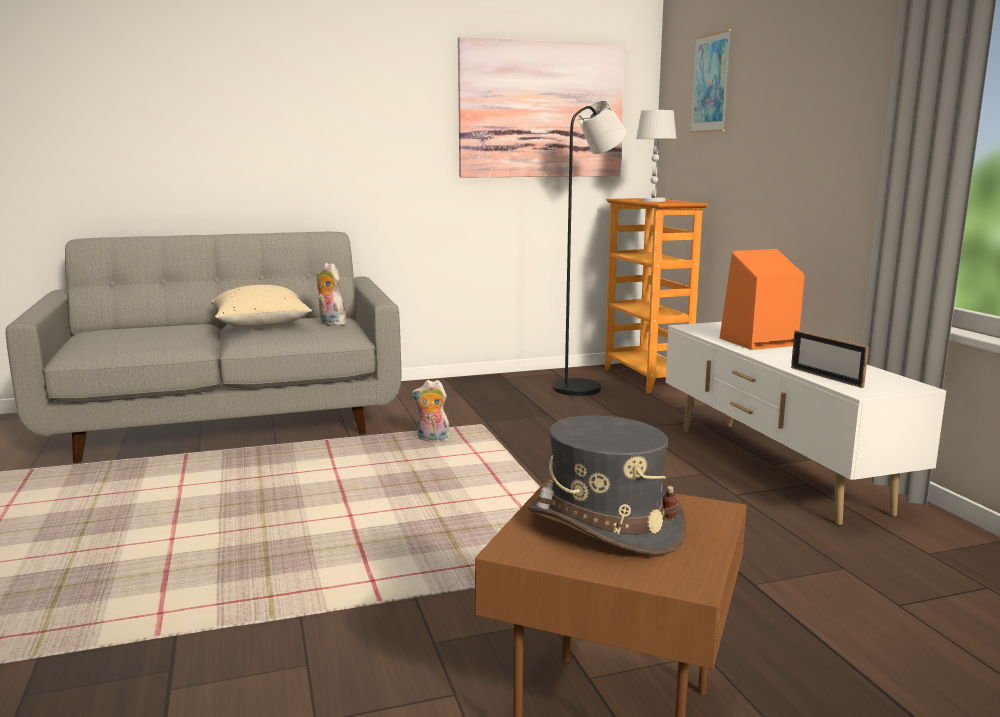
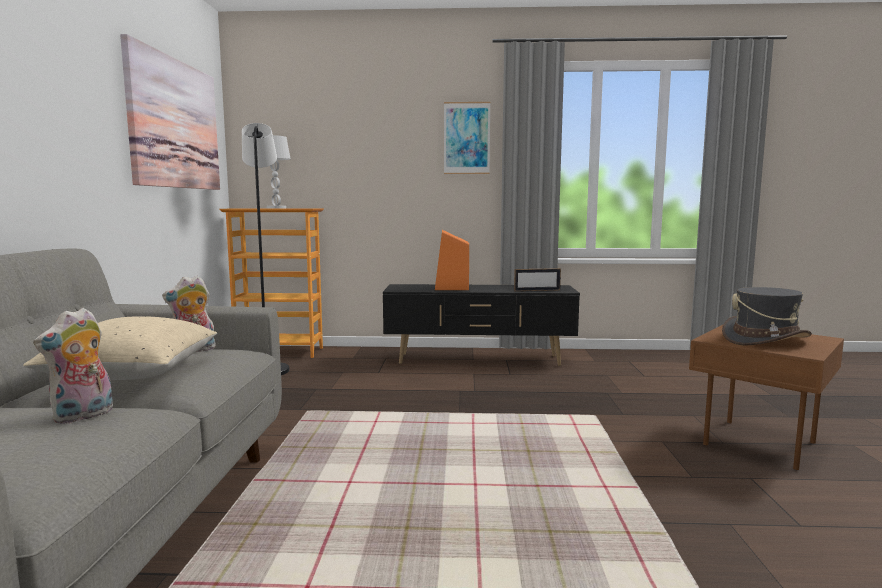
camera: 70 degrees left, 5 degrees down
(432, 440) = (320, 433): plush toy -> plush toy (83, 416)
(710, 83) = (304, 121): picture -> picture (466, 138)
(774, 468) = (479, 360): white tv stand -> black tv stand

